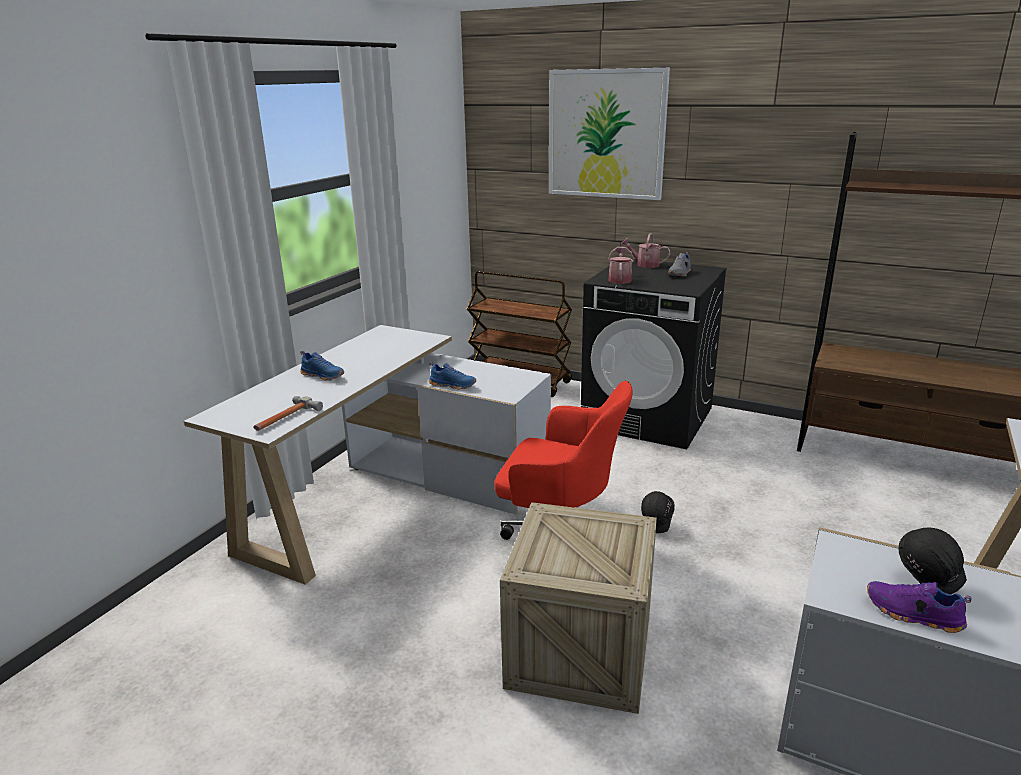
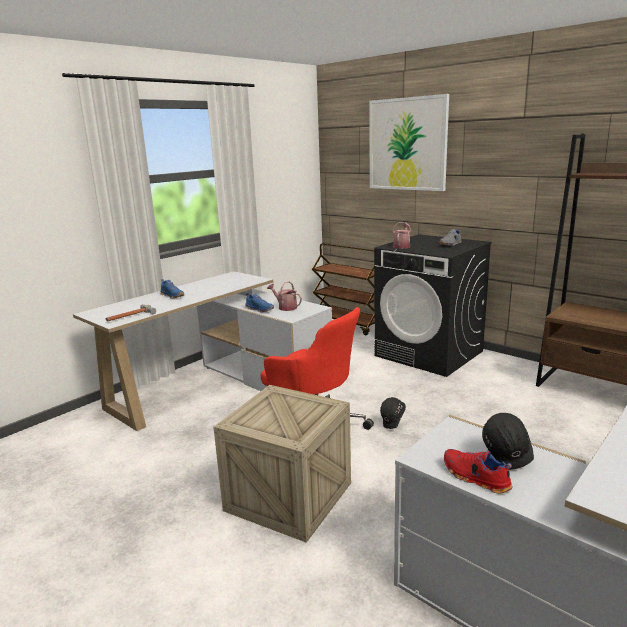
camera: 15 degrees right, 5 degrees down
(644, 264) = (430, 238): watering can -> watering can (285, 307)
(913, 615) = (475, 478): purple shoe -> red shoe

